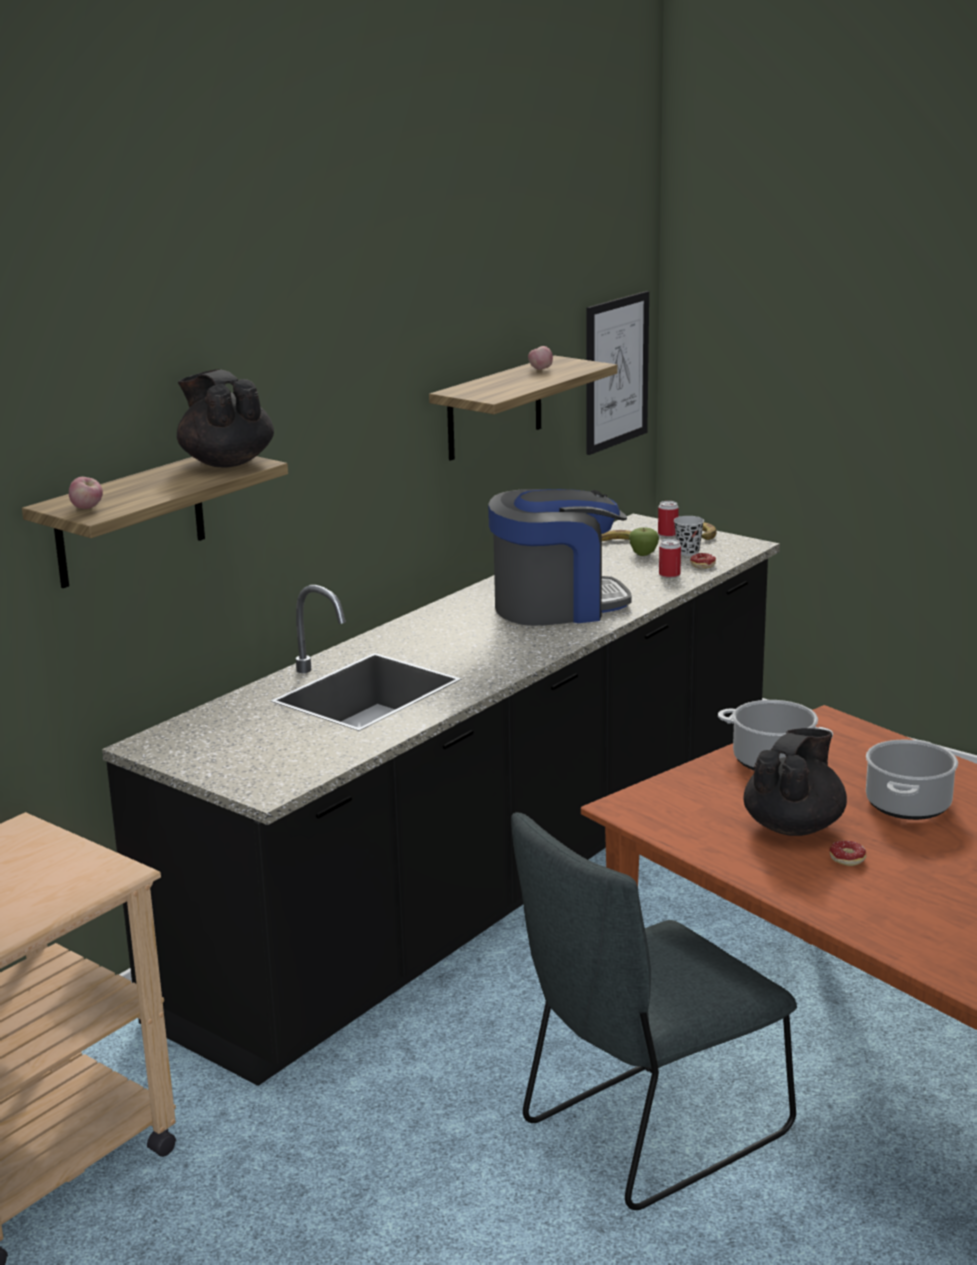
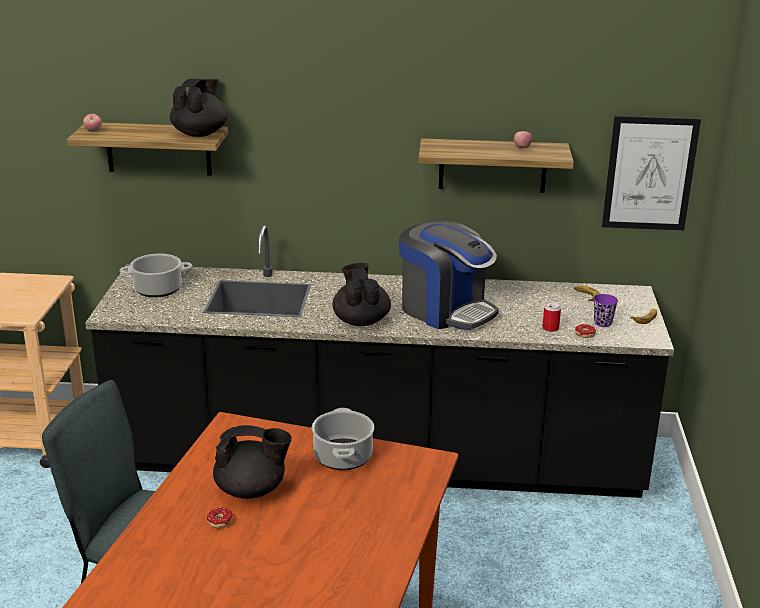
camera: 55 degrees right, 5 degrees up
(521, 651) = (361, 320): none -> black teapot
(643, 554) = (576, 310): apple -> none
(667, 534) = (627, 307): can -> none
(688, 552) = (602, 323): black cup -> purple cup
(908, 805) = (322, 527): cooking pot -> cooking pot (157, 290)

